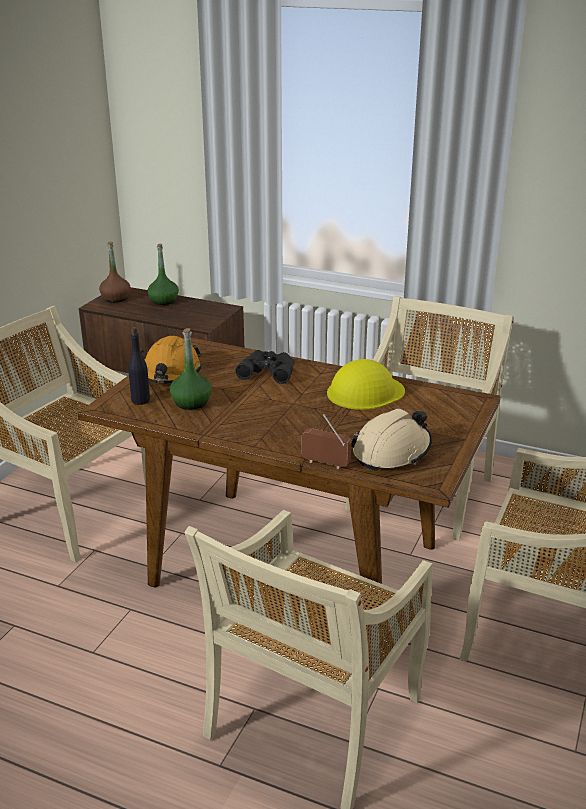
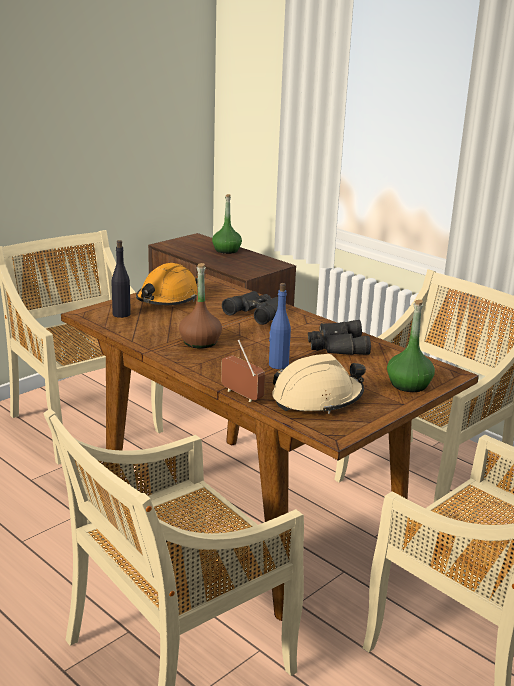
camera: 20 degrees right, 5 degrees down
(116, 298) = (186, 242): brown bottle -> brown bottle (200, 342)
(191, 402) = (164, 324): green bottle -> green bottle (408, 385)
(331, 424) = (278, 365): none -> blue bottle
(365, 392) = (336, 346): yellow hard hat -> black binoculars

